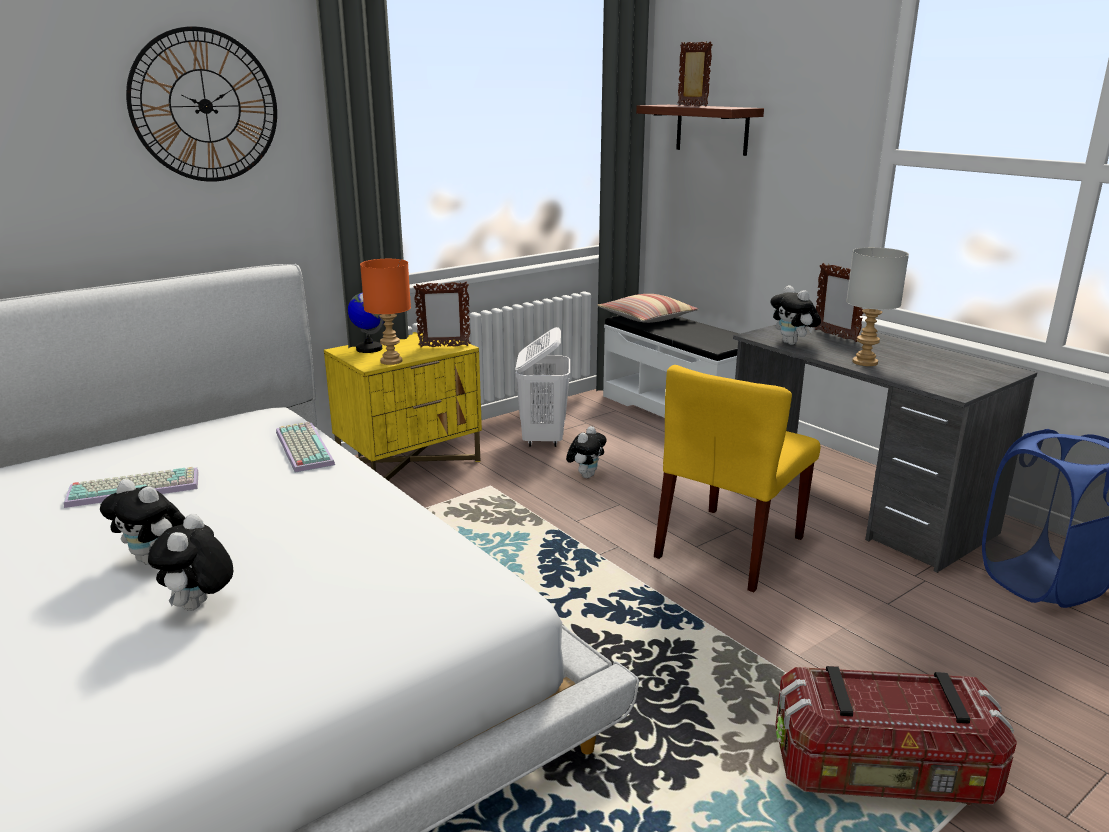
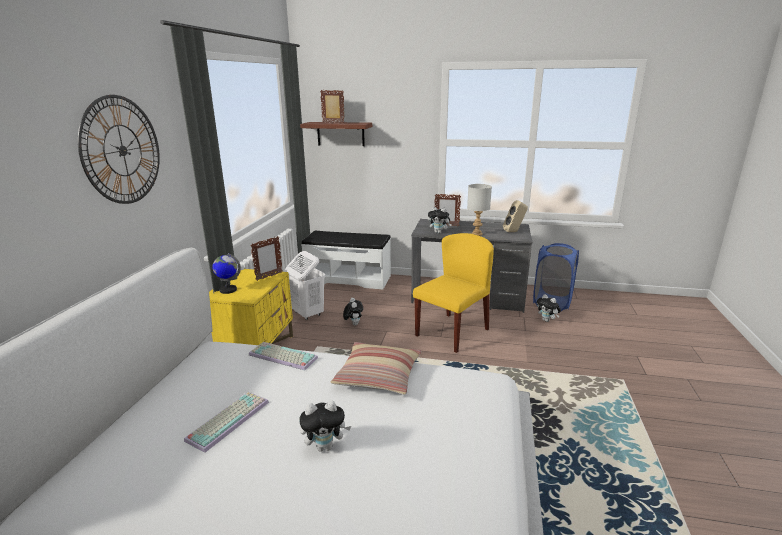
camera: 40 degrees left, 0 degrees up
(199, 607) = (396, 452): plush toy -> plush toy (547, 320)
(392, 361) = (257, 293): orange table lamp -> none
(647, 318) = (322, 236): pillow -> pillow (378, 376)
(730, 548) = (452, 332): yellow chair -> yellow chair turned 135 degrees counterclockwise
(883, 774) = (598, 388): storage box -> none
(963, 377) = (514, 232): none -> beige speaker

